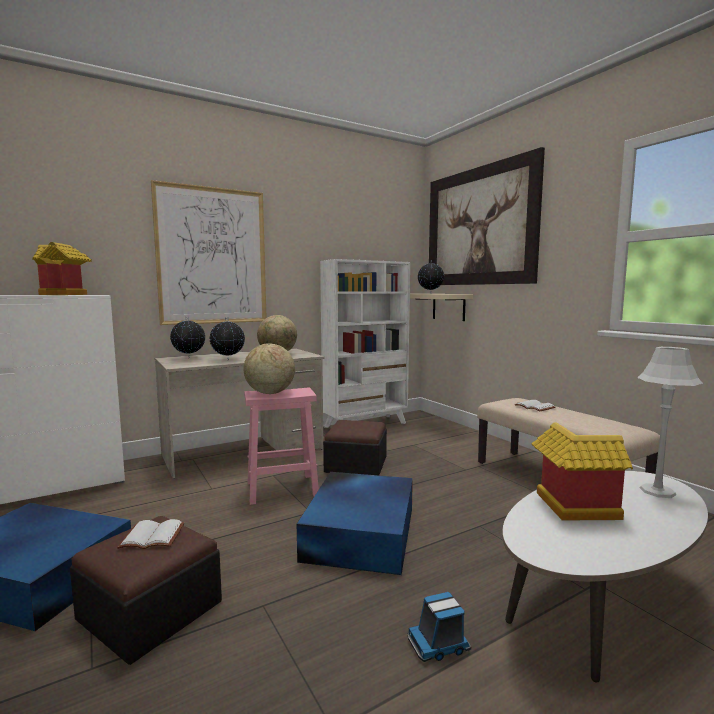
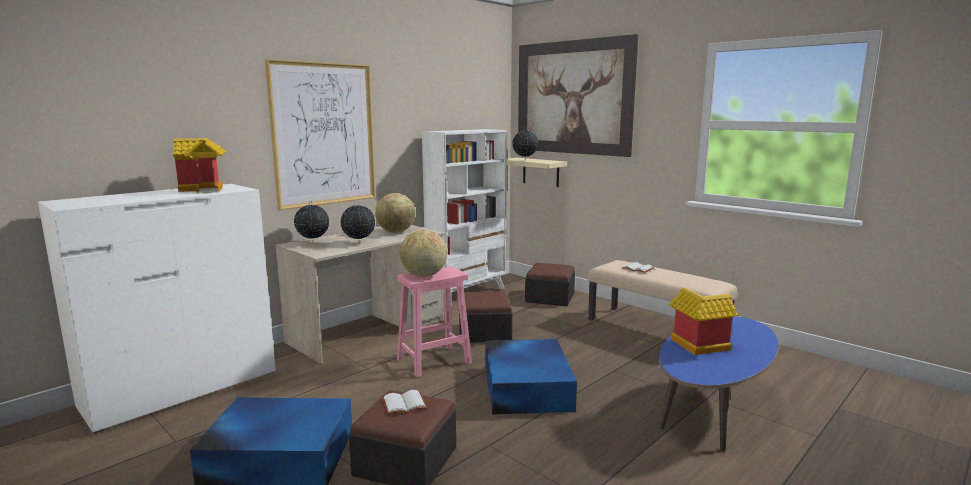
camera: 15 degrees left, 5 degrees up
(439, 644) = (624, 447): toy truck -> none
(448, 435) = (550, 297): none -> ottoman
(600, 604) = (713, 409): white coffee table -> blue coffee table
(657, 491) = (745, 329): grey table lamp -> none

